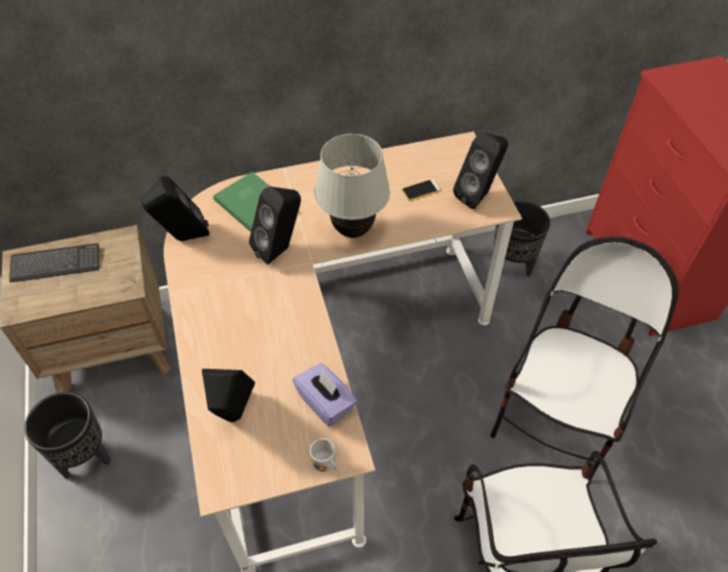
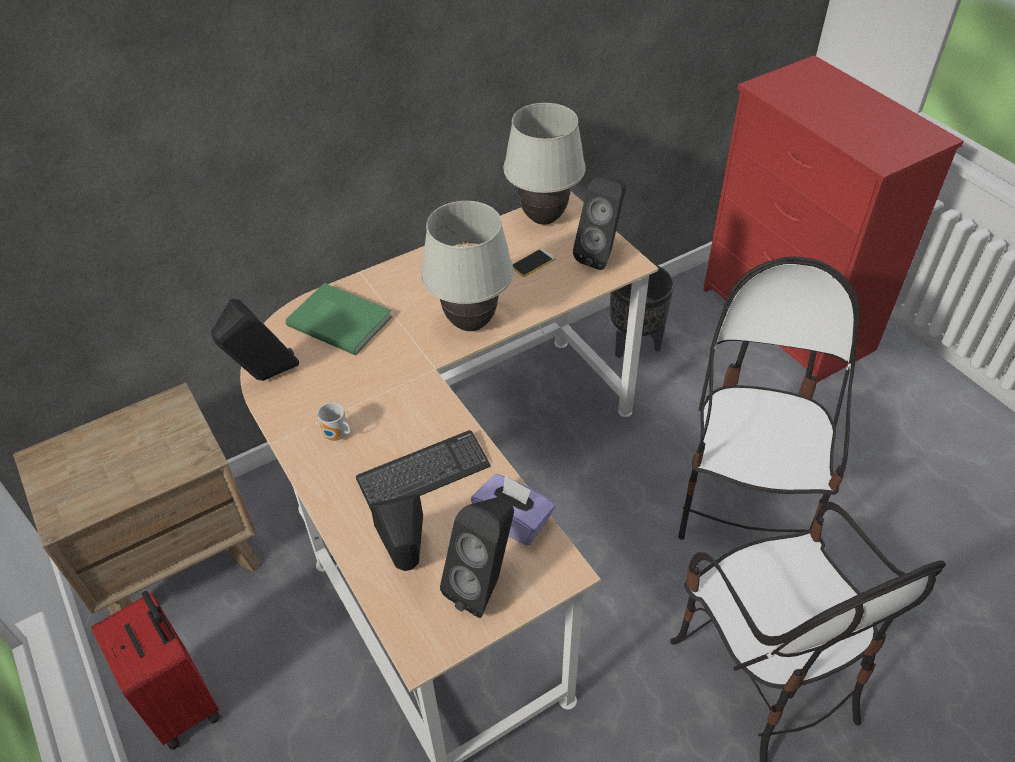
camera: 15 degrees left, 5 degrees down
(56, 264) = (93, 452): keyboard -> keyboard (423, 473)
(86, 458) = (183, 702): black planter -> red suitcase
(280, 249) = (391, 363): black speaker -> black speaker (484, 584)
(324, 465) = (539, 591): mug -> mug (337, 436)
(443, 153) = (543, 219): none -> white table lamp

